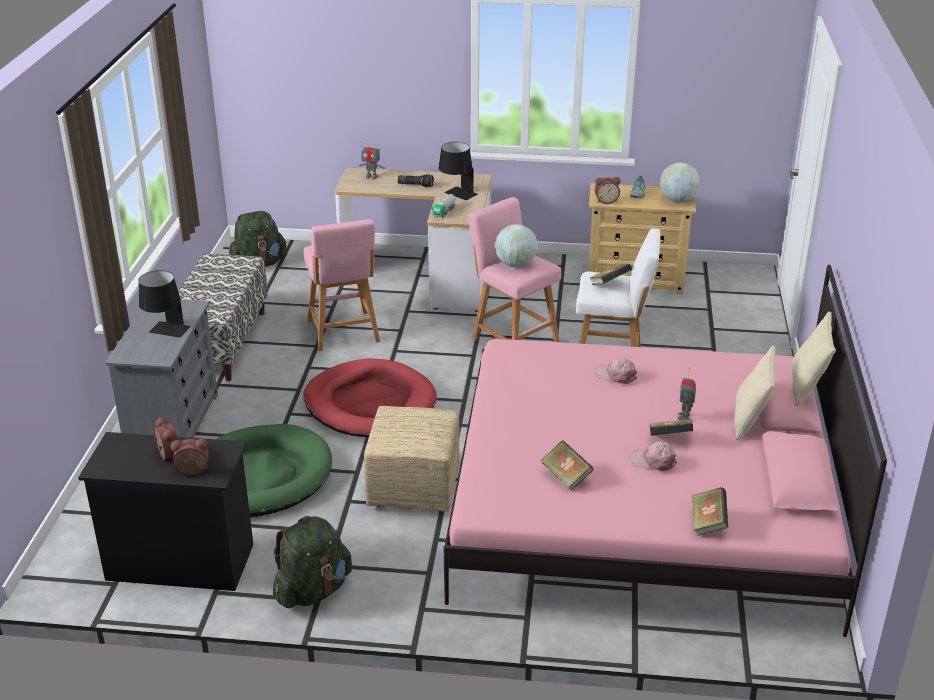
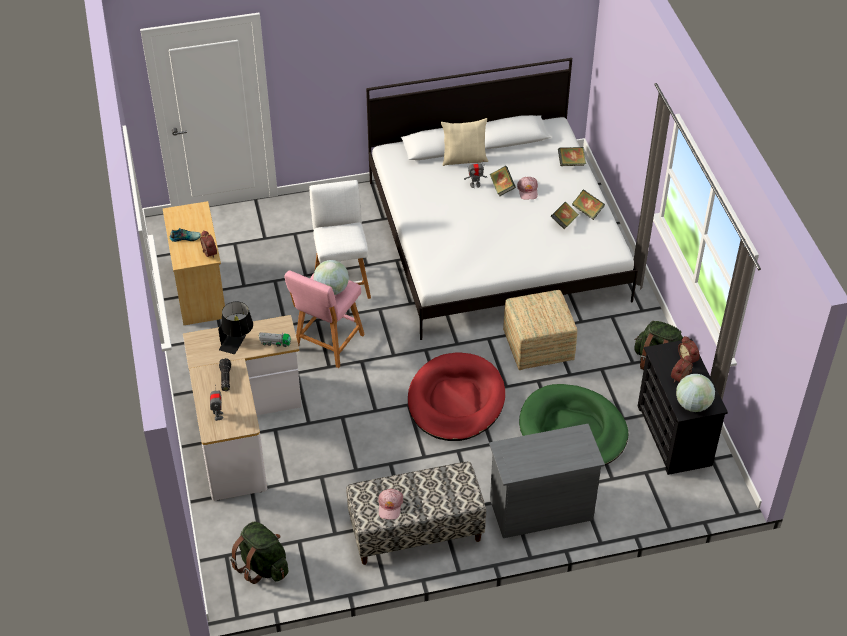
camera: 110 degrees left, 15 degrees up
(166, 333) = (548, 446): black table lamp -> none
(344, 333) = (363, 452): pink stool -> none
(609, 284) = (341, 233): book -> book (587, 211)
(616, 375) = (443, 221): pink cap -> pink cap (390, 506)
(642, 504) = (496, 239): pink bed -> white bed
(677, 200) = (192, 213): globe -> globe (693, 405)
(807, 387) = (437, 128): beige pillow -> none

